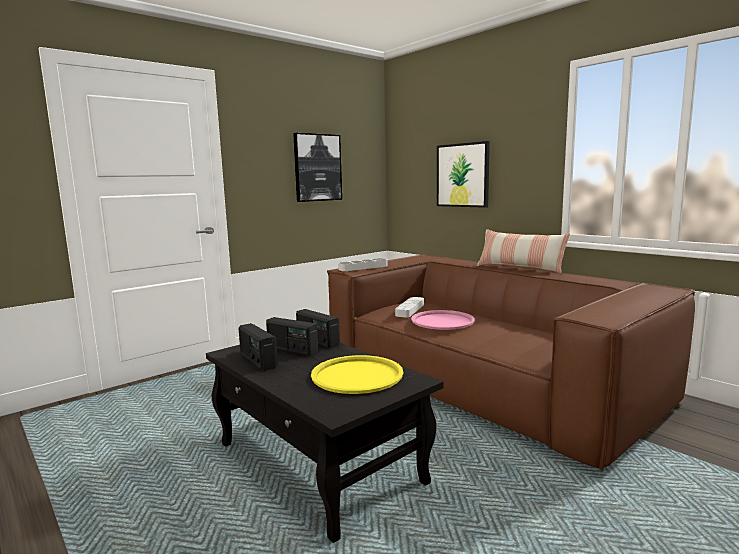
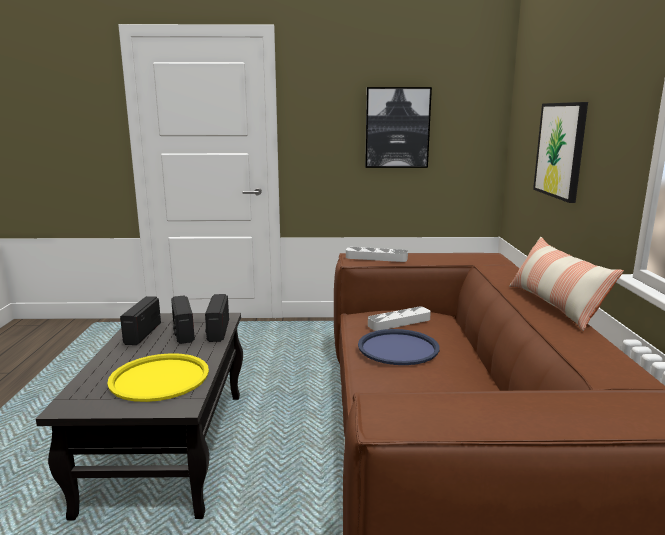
camera: 40 degrees right, 5 degrees up
(442, 321) = (398, 348): pink tray -> blue tray

